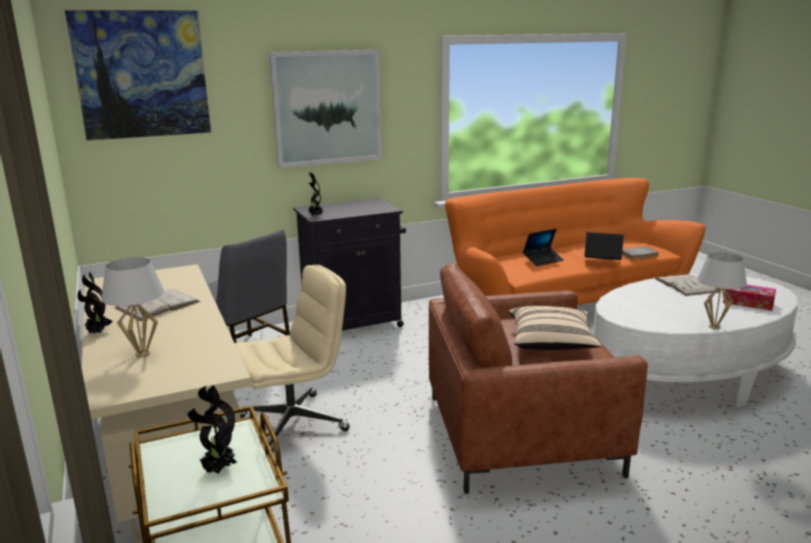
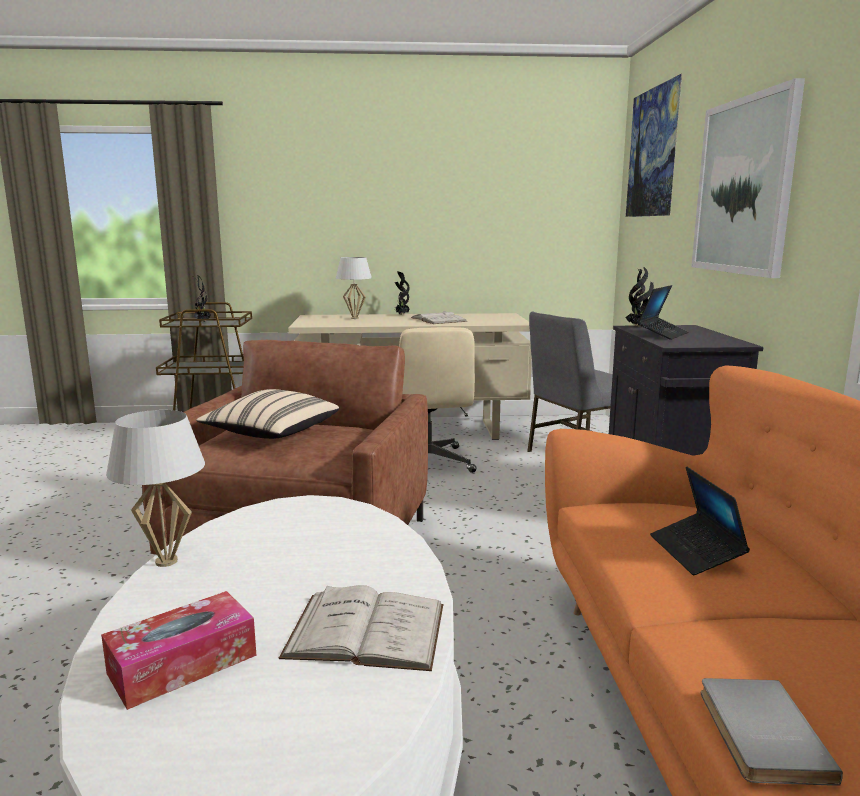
camera: 110 degrees right, 5 degrees down
(602, 261) = (684, 630): laptop -> laptop (662, 334)

